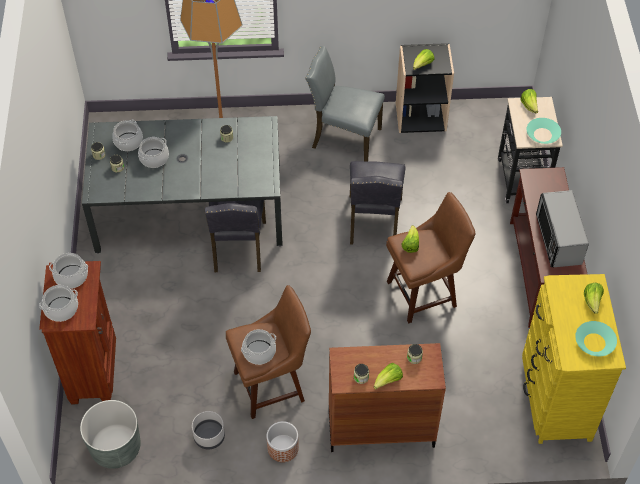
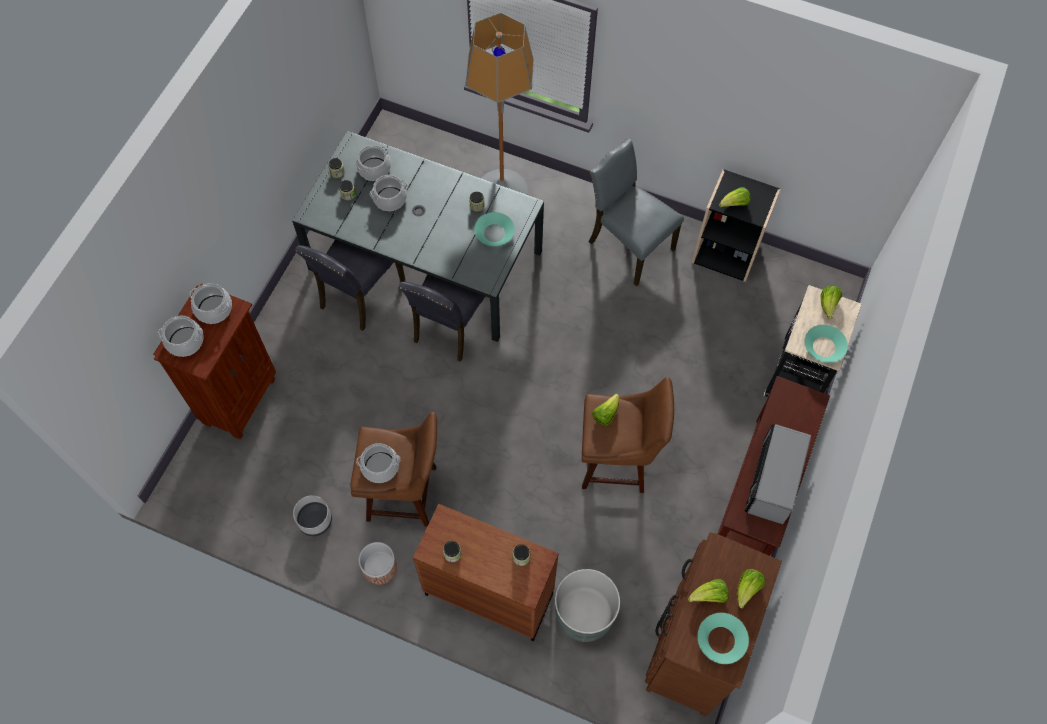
camera: 25 degrees right, 10 degrees up
(116, 447) = (221, 490): grey planter -> grey planter (584, 614)
(252, 152) = (494, 233): none -> turquoise bowl
(374, 222) = (608, 356): grey chair -> grey chair (359, 294)
(388, 381) = (478, 571): lettuce -> lettuce (709, 595)
(555, 398) = (692, 647): yellow dresser -> brown dresser

